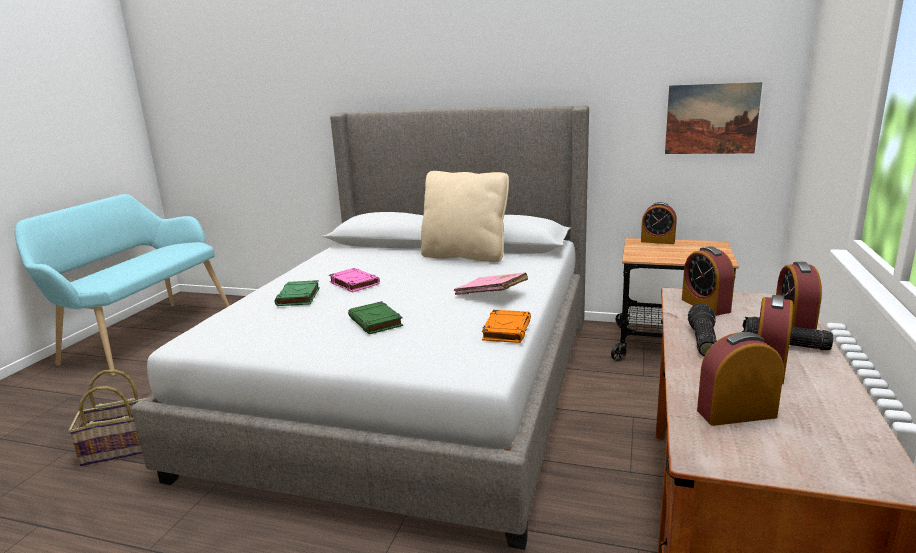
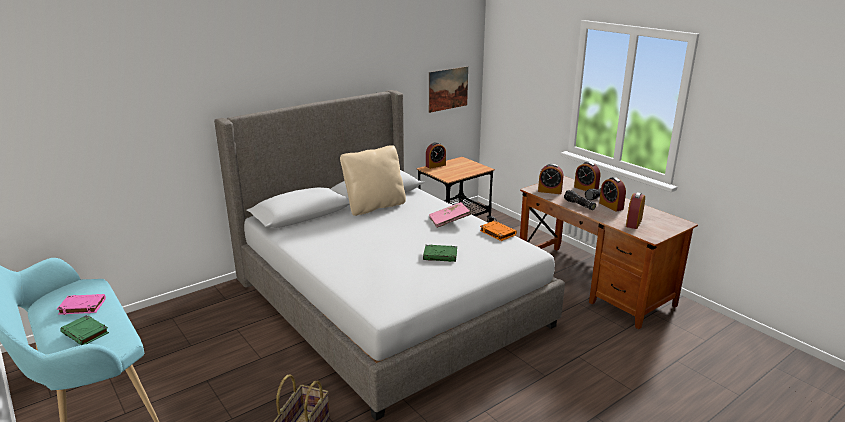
camera: 55 degrees left, 5 degrees up
(298, 297) = (369, 264): green book -> green book (86, 333)
(353, 283) = (369, 245): pink book -> pink book (82, 307)

